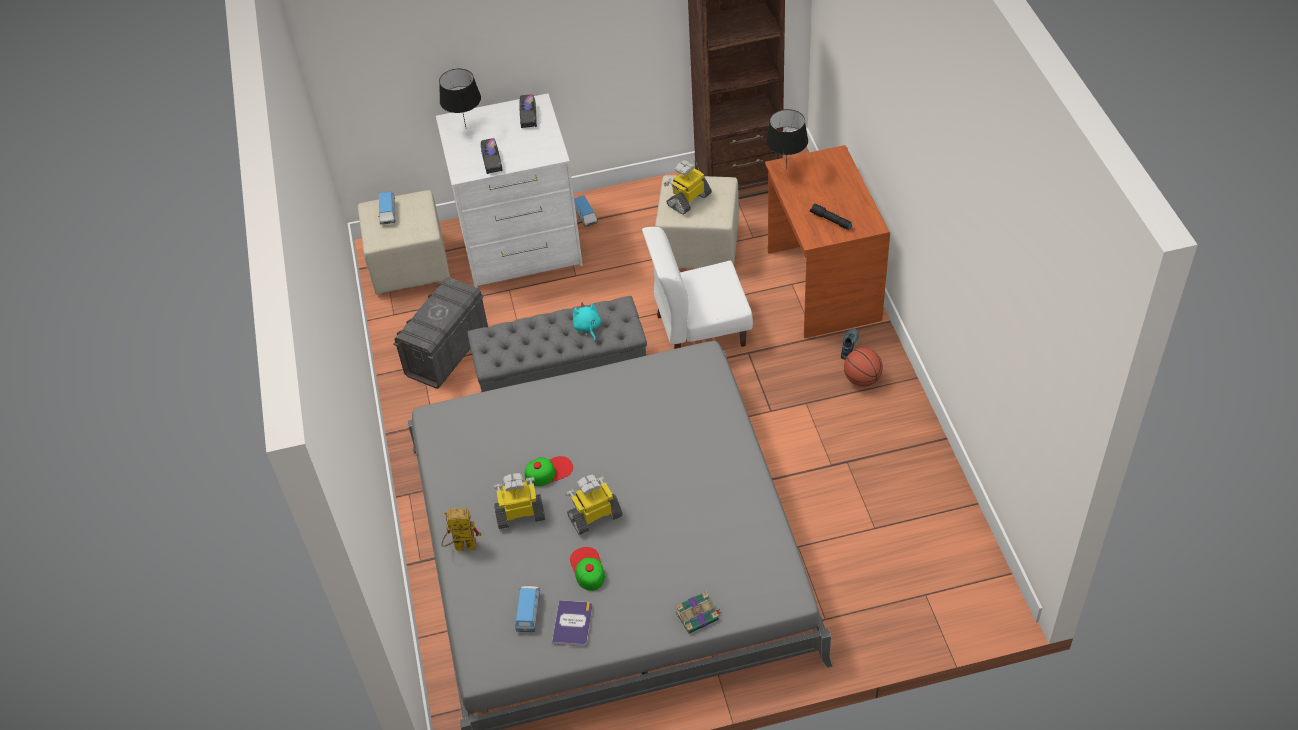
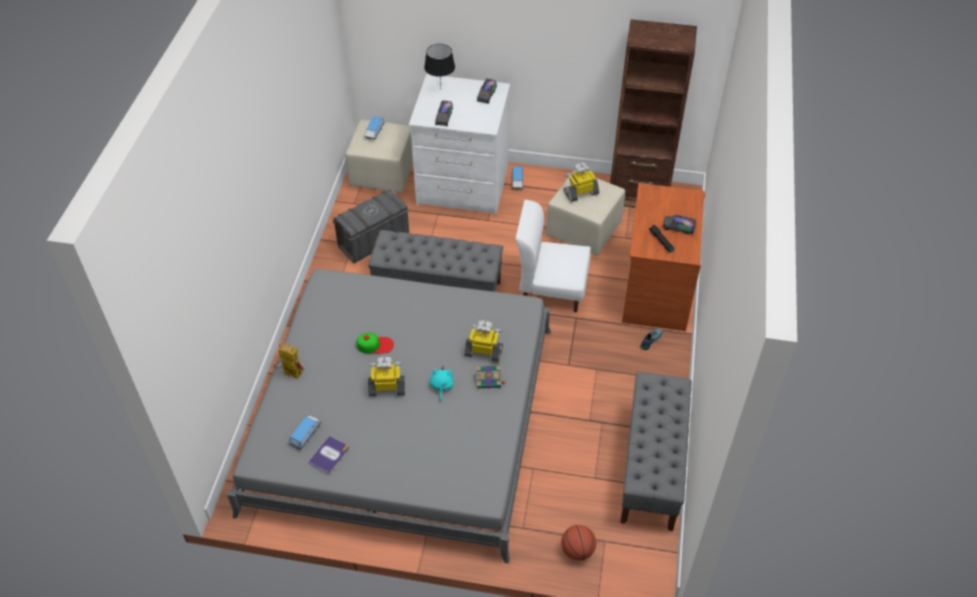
camera: 20 degrees right, 0 degrees up
(520, 514) = (340, 366): toy robot -> toy robot (484, 351)
(587, 327) = (459, 256): turquoise plush toy -> turquoise plush toy (441, 386)
(587, 568) = (361, 422): cap -> none
(698, 616) = (416, 486): book -> book (489, 380)
(786, 169) = (650, 193): black table lamp -> none
(841, 198) = (678, 228): none -> toy truck
(862, 379) = (647, 368): basketball -> basketball (577, 550)
(930, 489) = (651, 467): none -> grey bench

